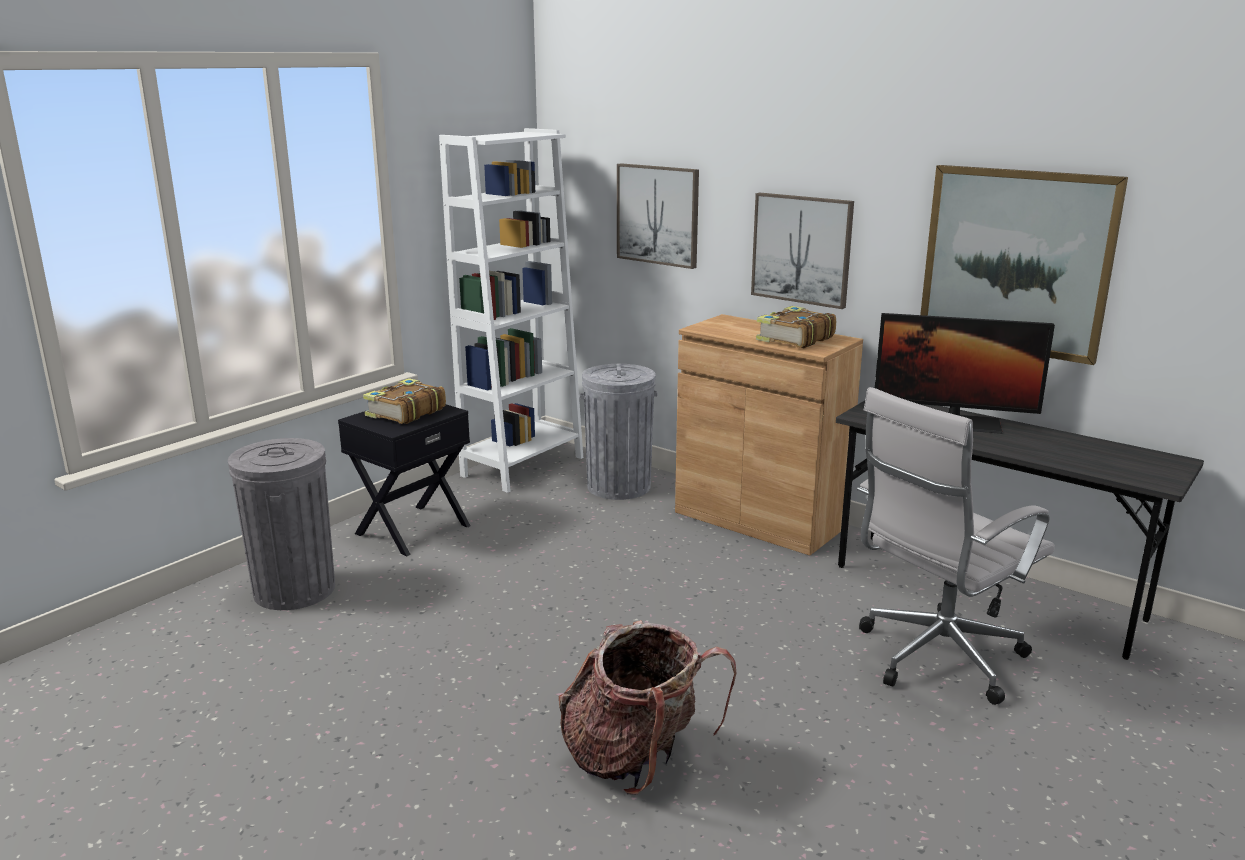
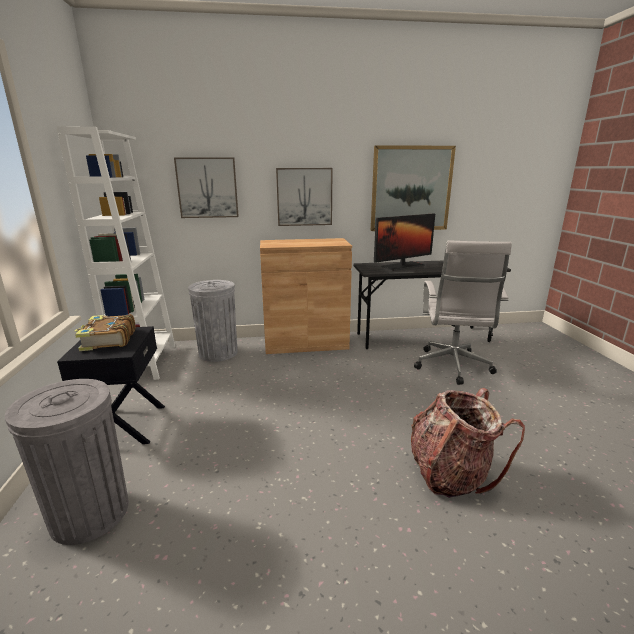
camera: 45 degrees left, 0 degrees up
(794, 339) = (320, 242): book -> none

